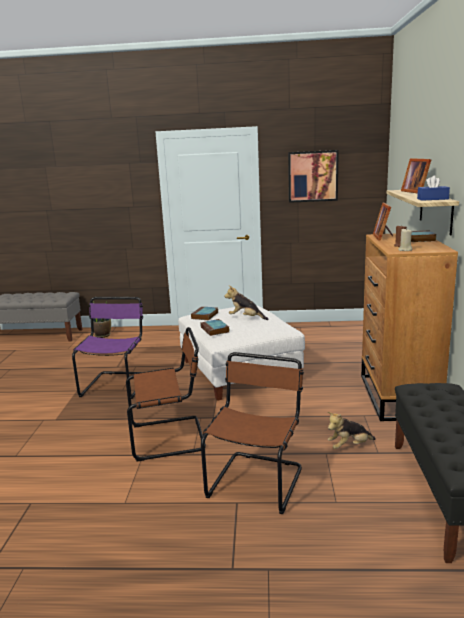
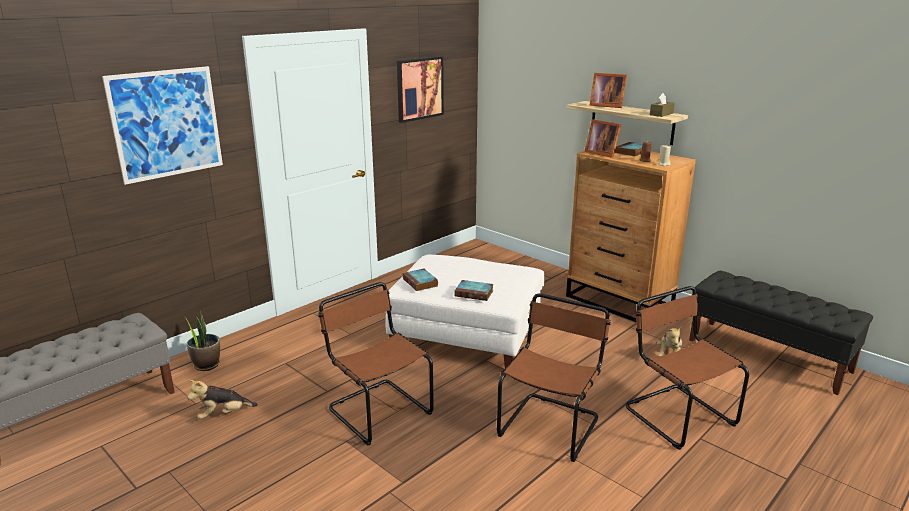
camera: 50 degrees left, 5 degrees up
(103, 183) = (166, 123): none -> picture
(116, 385) = (377, 410): purple chair -> brown chair
(246, 318) = (467, 271): plush toy -> plush toy (223, 414)
(432, 199) = (661, 114): blue tissue box -> brown tissue box

